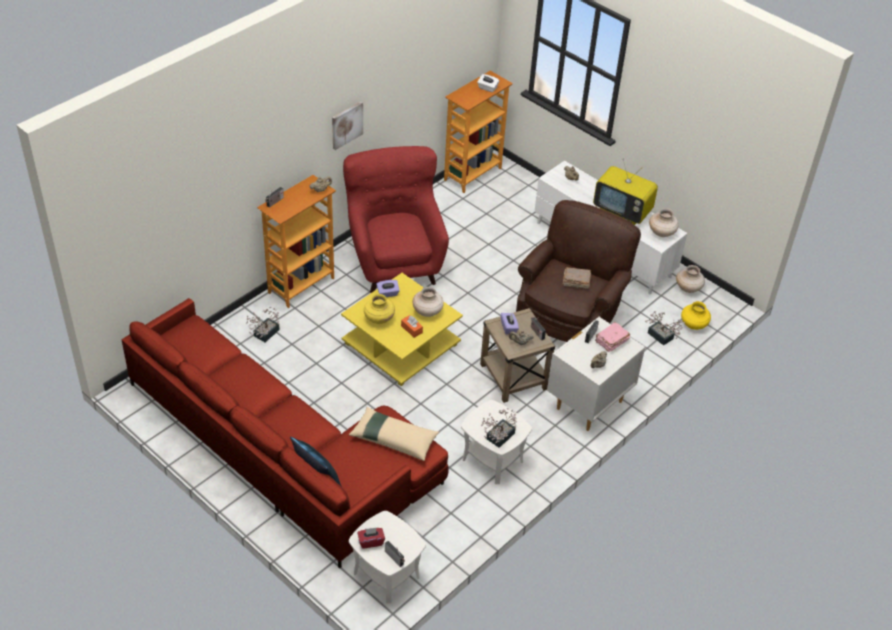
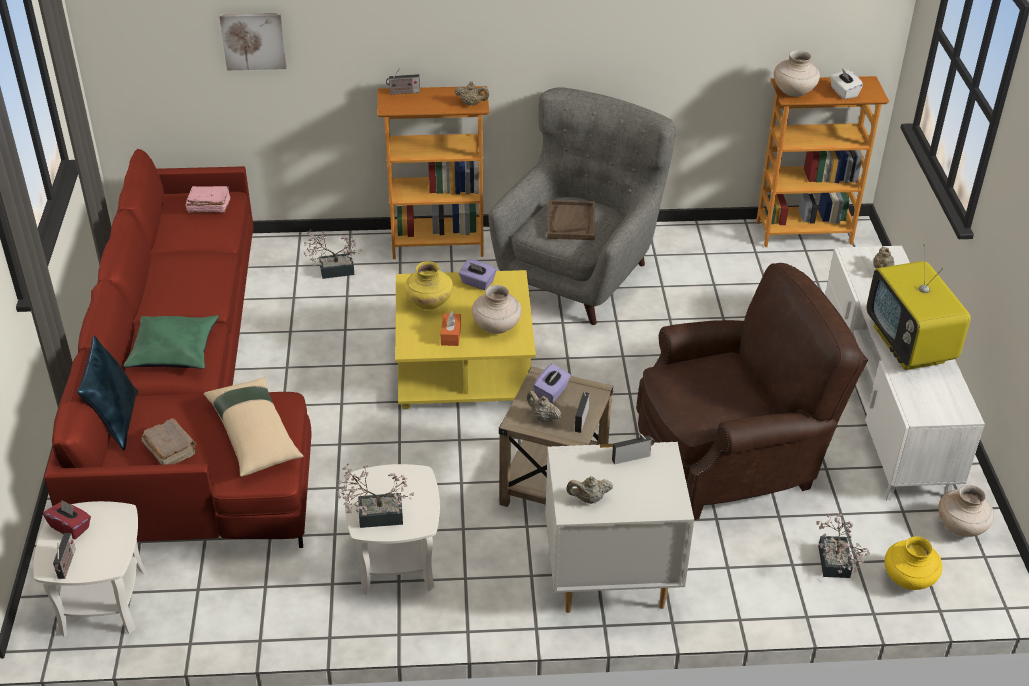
camera: 45 degrees right, 5 degrees down
(294, 424) = (174, 350): none -> green pillow
(346, 125) = (562, 36): picture -> picture (253, 40)
(394, 260) = (578, 274): red armchair -> grey armchair
(397, 232) = (571, 222): none -> brown tray
(575, 282) = (725, 393): brown book -> brown book (170, 449)
(611, 341) = (651, 482): pink book -> pink book (208, 206)
(662, 233) = (940, 402): beige vase -> beige vase (794, 92)

